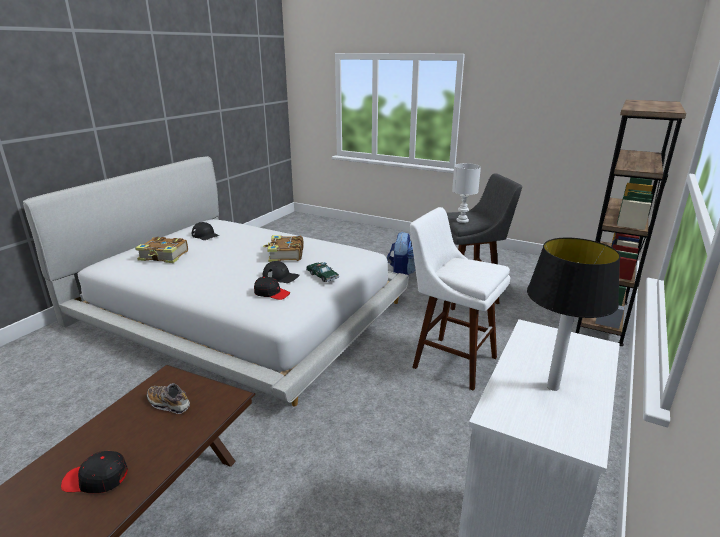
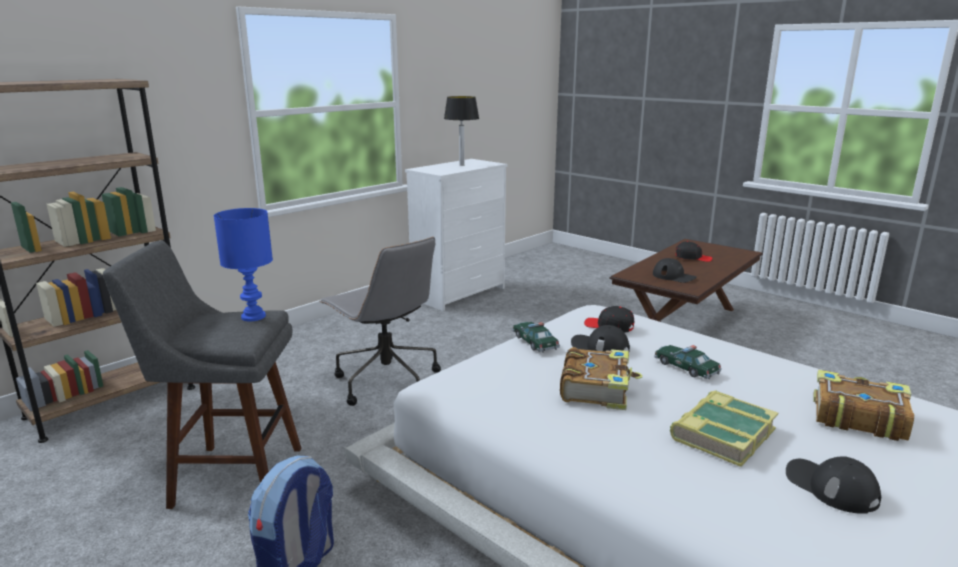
camera: 165 degrees left, 5 degrees down
(169, 404) = (674, 276): shoe -> black cap
(232, 269) = (686, 368): none -> toy car
(234, 244) = (722, 434): none -> book
(450, 360) = (386, 382): white stool -> grey office chair
(462, 220) = (254, 316): white table lamp -> blue table lamp

